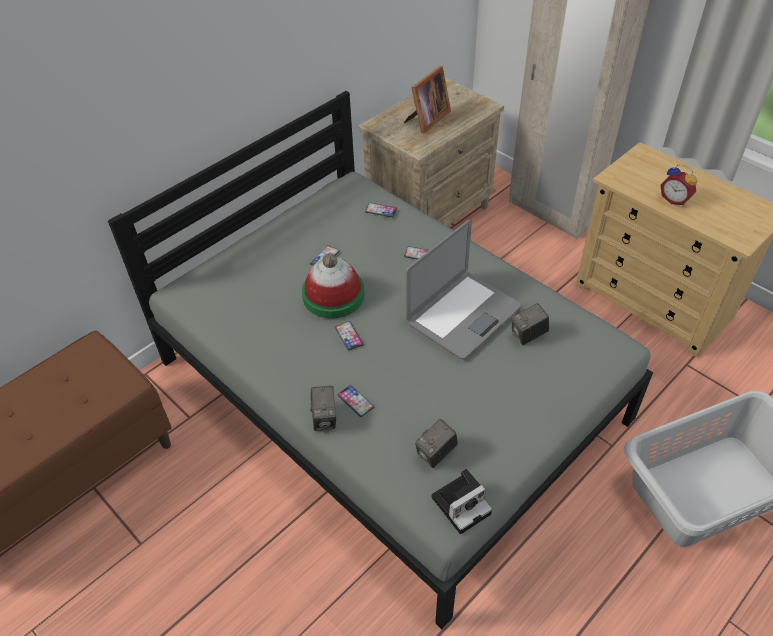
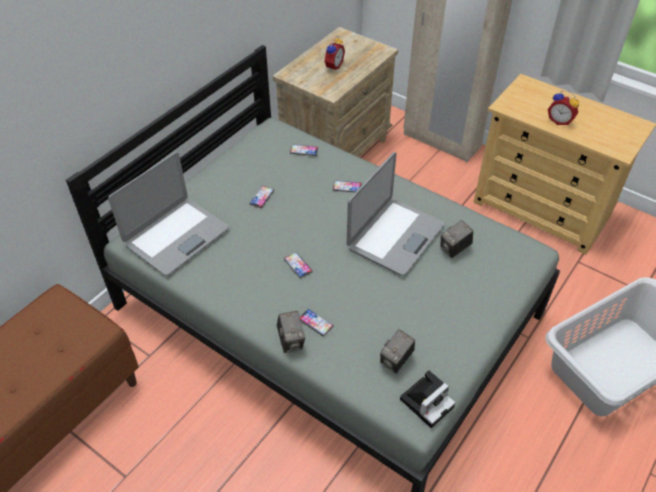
camera: 10 degrees left, 0 degrees up
(225, 292) = (176, 236): none -> laptop
(333, 295) = (276, 230): hat -> none
(426, 119) = (332, 66): picture frame -> alarm clock

